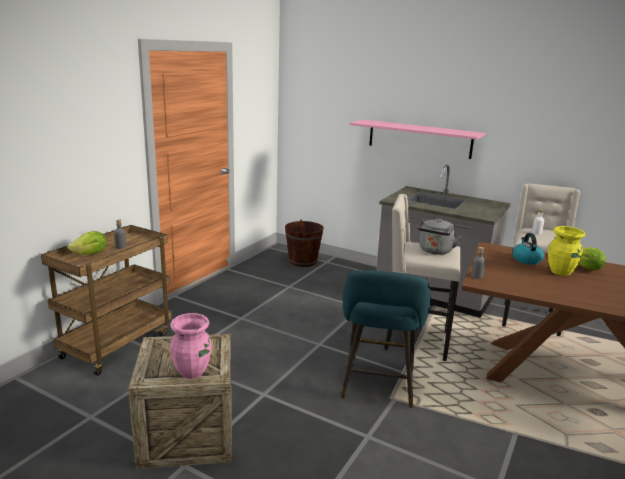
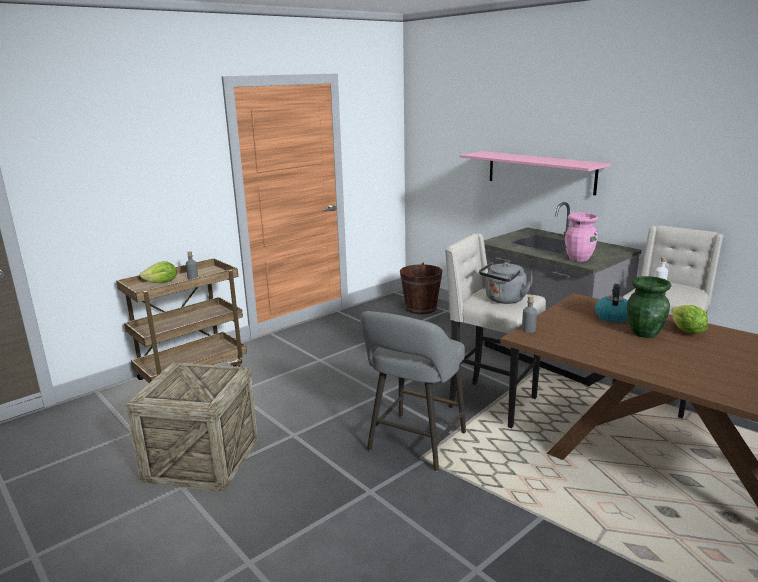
camera: 20 degrees right, 0 degrees up
(192, 372) = (189, 397): pink vase -> pink vase (579, 258)
(377, 387) = (414, 444): turquoise stool -> grey stool
(561, 272) = (645, 333): yellow vase -> green vase

